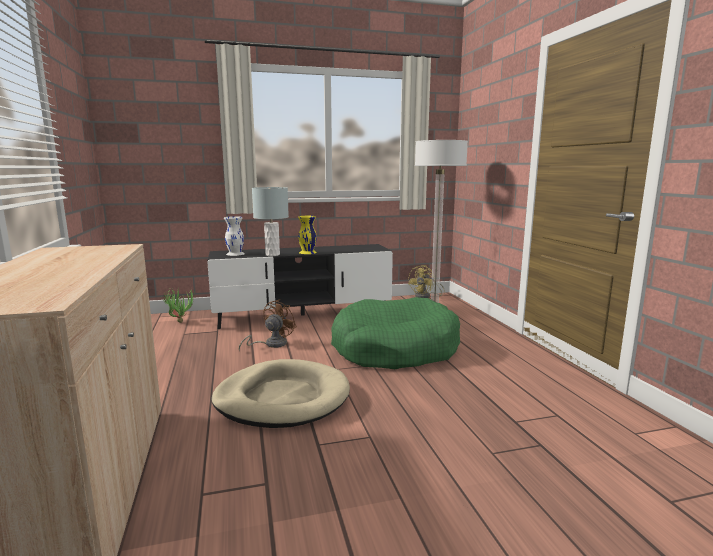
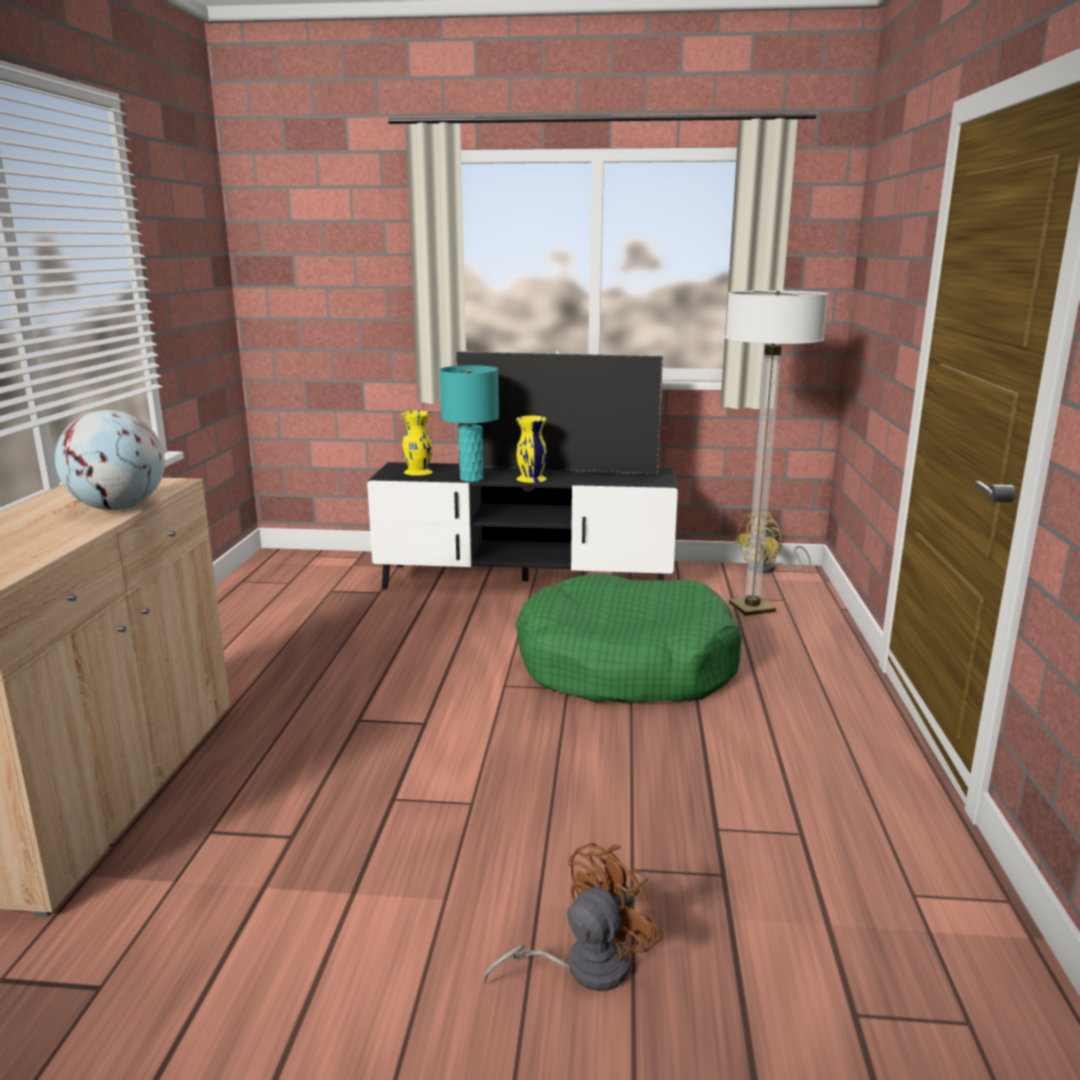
camera: 20 degrees right, 5 degrees up
(101, 259) = (118, 508): none -> globe
(179, 321) = (338, 567): potted plant -> none
(235, 254) = (418, 472): white vase -> yellow vase
(271, 344) = (440, 627): brown fan -> brown fan (583, 966)
(272, 254) = (471, 479): grey table lamp -> turquoise table lamp
(282, 398) = (395, 719): beige dog bed -> none
(317, 248) = (557, 470): none -> television

